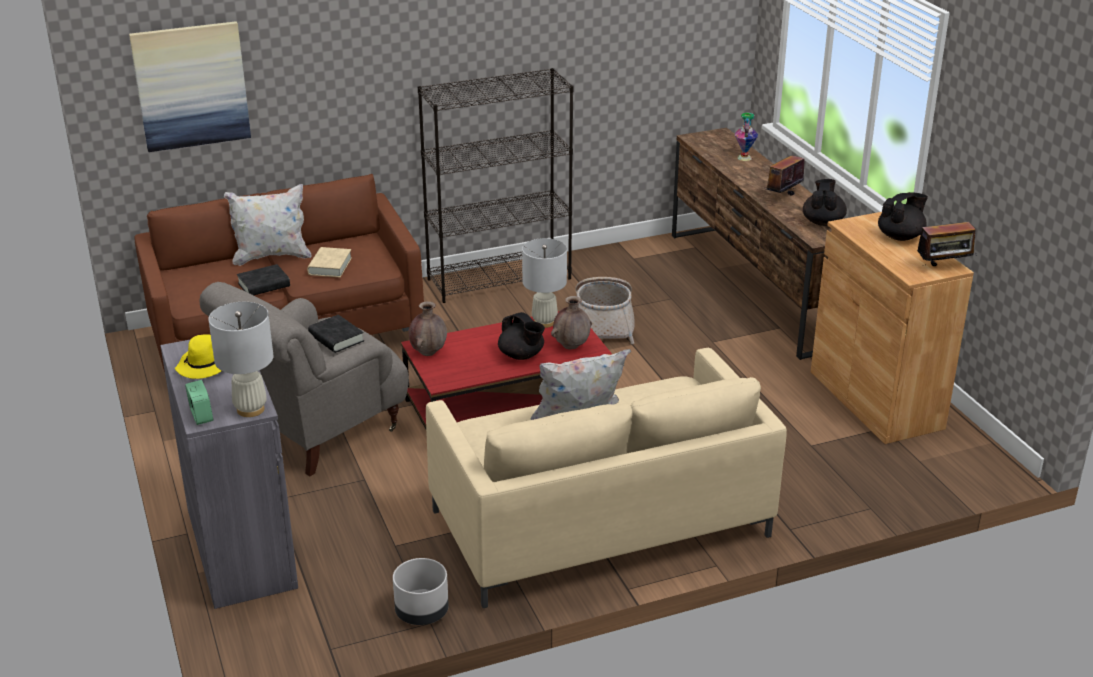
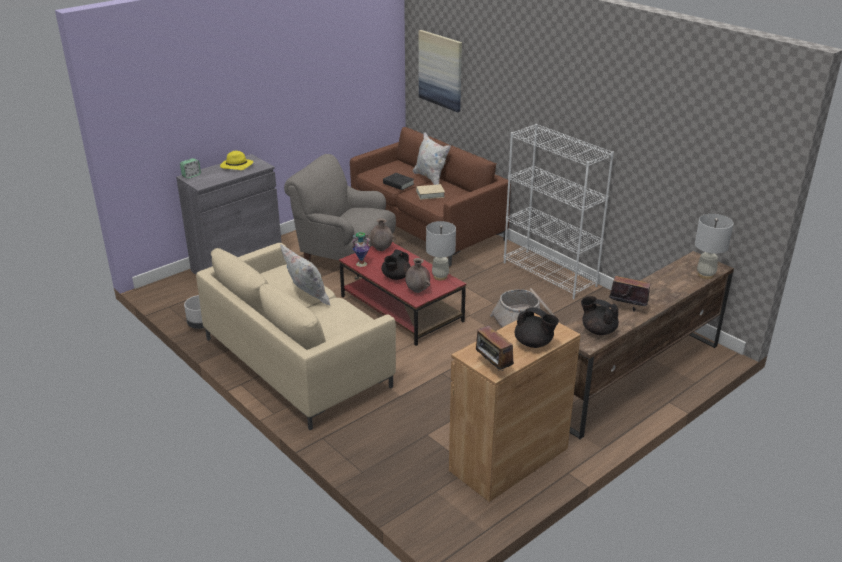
camera: 70 degrees right, 0 degrees up
(251, 409) = (200, 184): white table lamp -> white table lamp (705, 275)
(336, 338) = (359, 215): black book -> none
(500, 278) = (550, 274): black bookcase -> white bookcase
(744, 158) = (682, 283): vase -> vase (361, 264)
(823, 221) = (598, 330): black teapot -> black teapot turned 135 degrees counterclockwise

